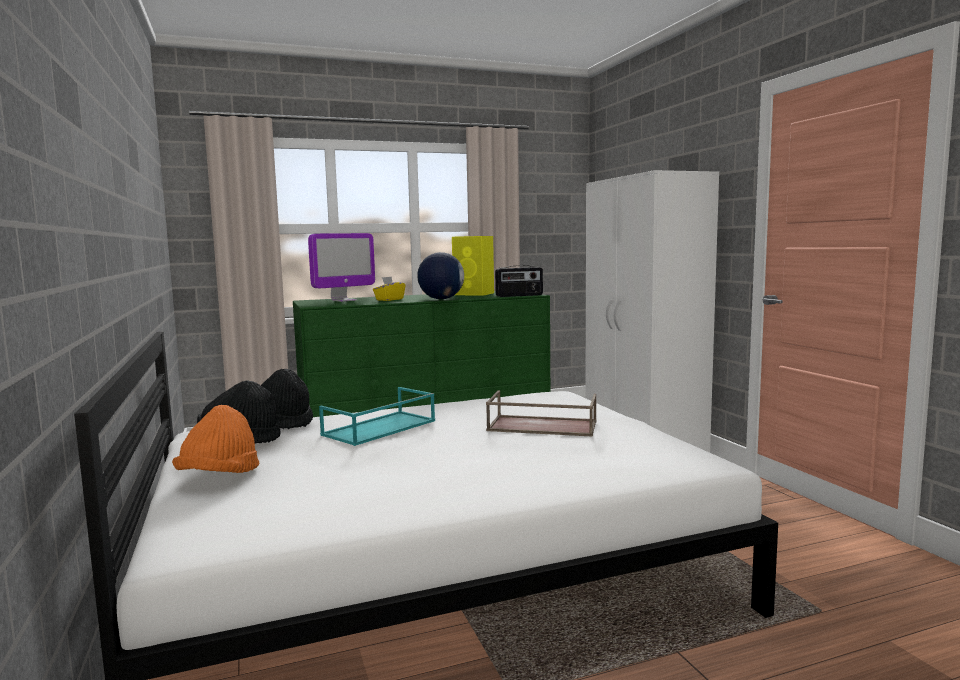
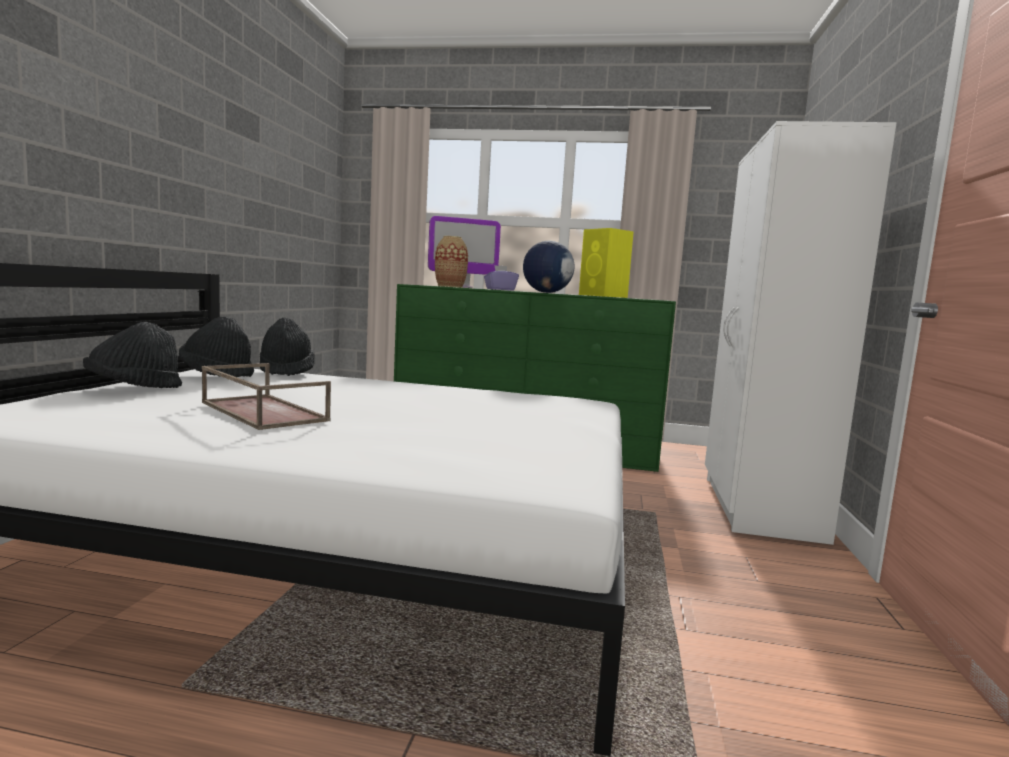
camera: 30 degrees right, 0 degrees up
(219, 477) = (134, 389): orange hat -> black hat
(346, 303) = (450, 286): none -> vase
(379, 428) = (335, 387): turquoise tray -> none
(389, 299) = (500, 289): yellow tissue box -> purple tissue box
(519, 295) = (639, 298): radio -> none
(541, 426) = (484, 417): brown tray -> brown tray (261, 411)

